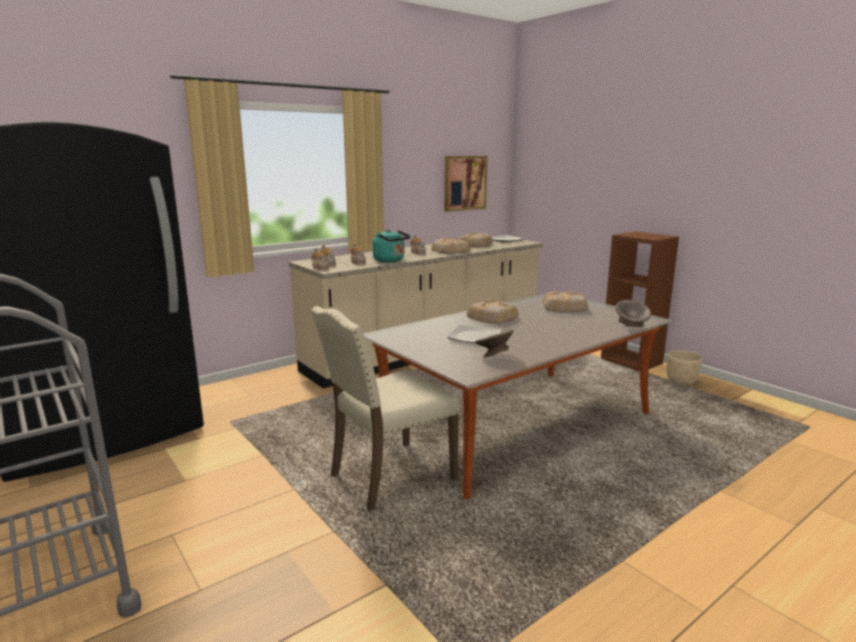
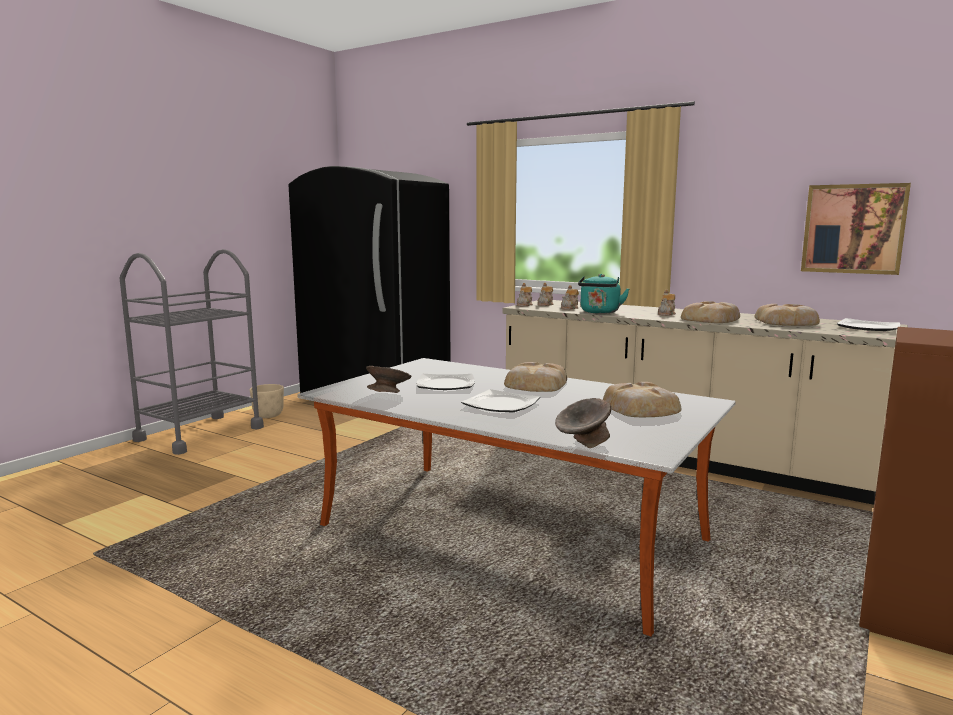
camera: 70 degrees right, 5 degrees down
(389, 477) = (351, 488): beige chair -> none
(543, 331) = (500, 405): none -> plate
(681, 382) = (879, 684): beige planter -> beige planter (268, 416)

